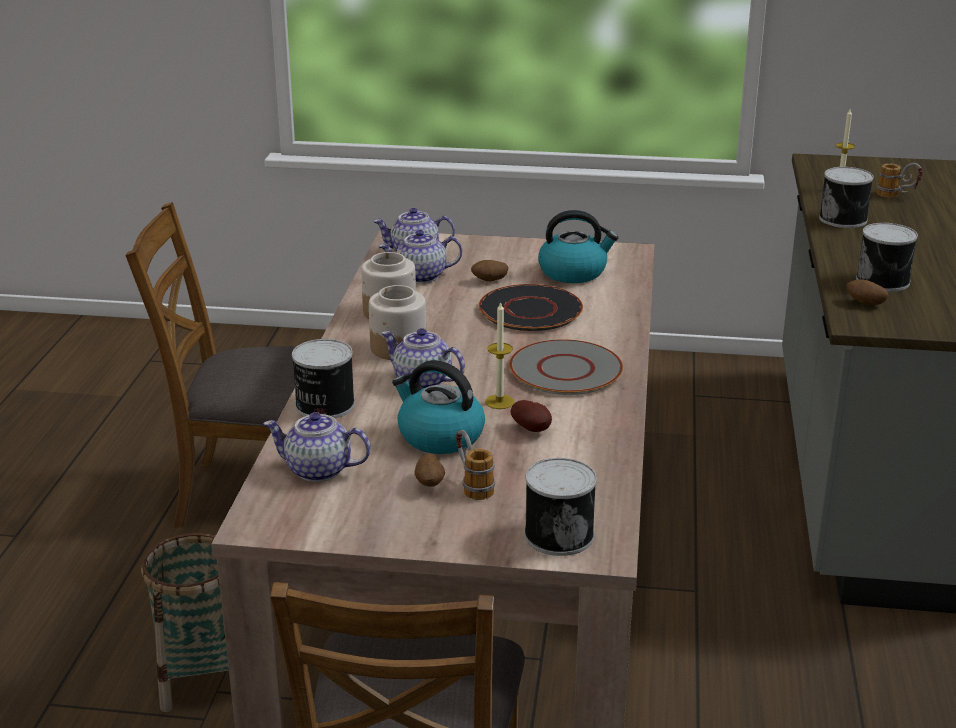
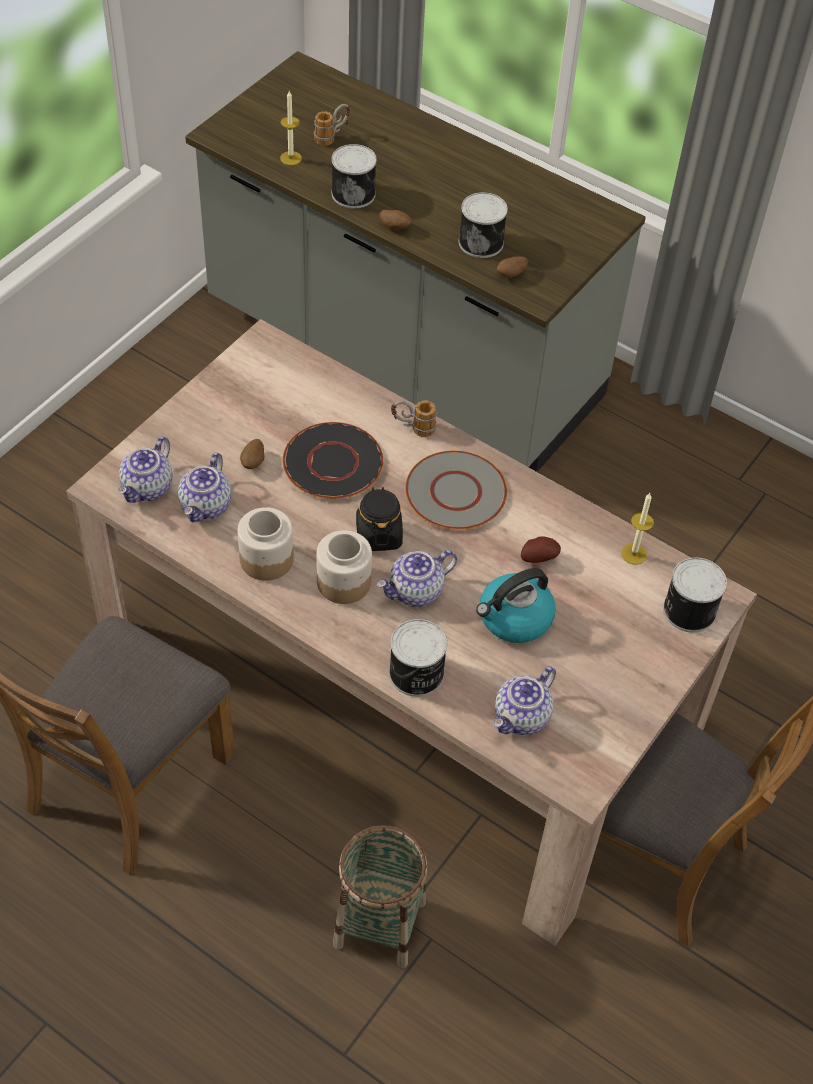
camera: 65 degrees left, 25 degrees up
(430, 484) = (582, 654): potato -> potato (395, 227)
(470, 349) = (378, 535): none -> black jar
(472, 485) = (597, 629): mug -> mug (413, 428)
(499, 402) = (482, 557): candle -> candle (634, 554)
(573, 272) = (279, 399): kettle -> none

